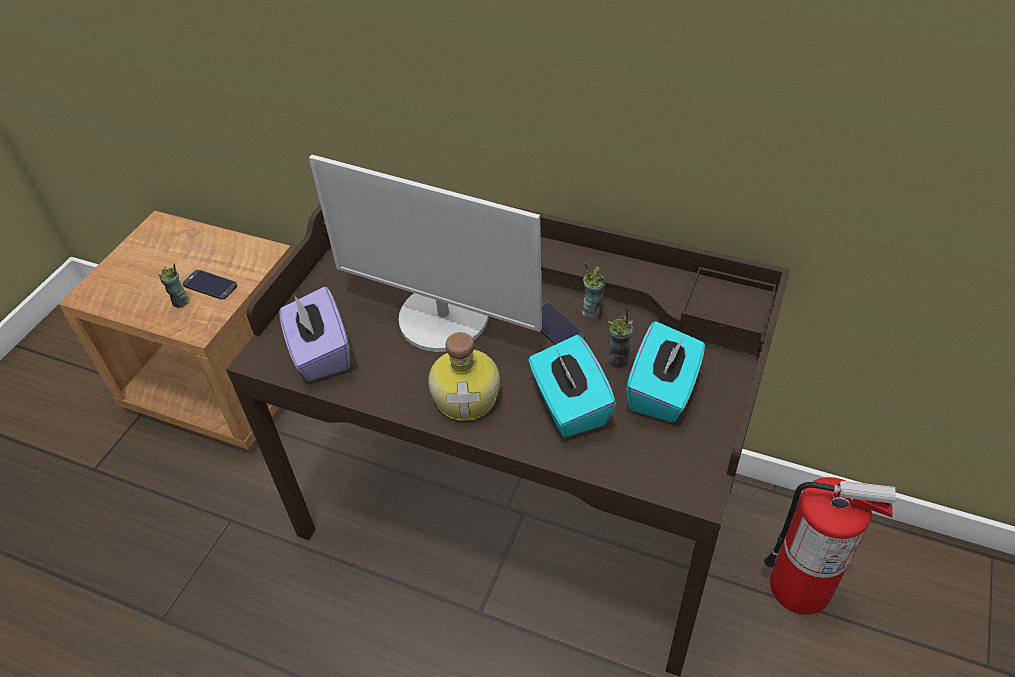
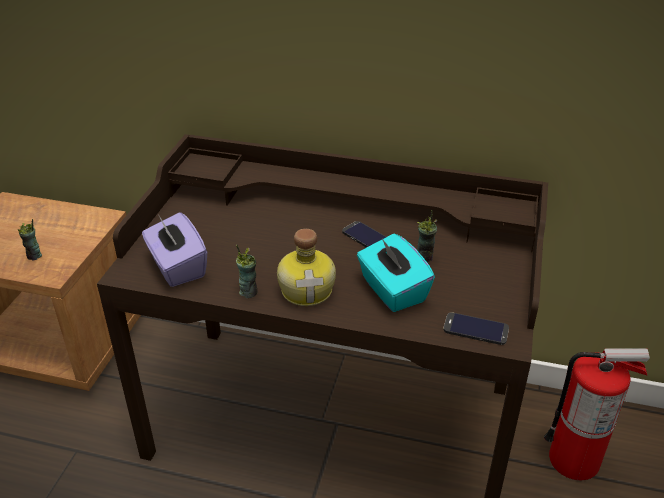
camera: 10 degrees left, 10 degrees down
(210, 285) = (59, 242): phone -> phone (475, 329)
(443, 319) = (277, 238): monitor -> none
(592, 313) = (397, 228): cup -> cup (248, 292)
(663, 391) = (464, 276): turquoise tissue box -> none

